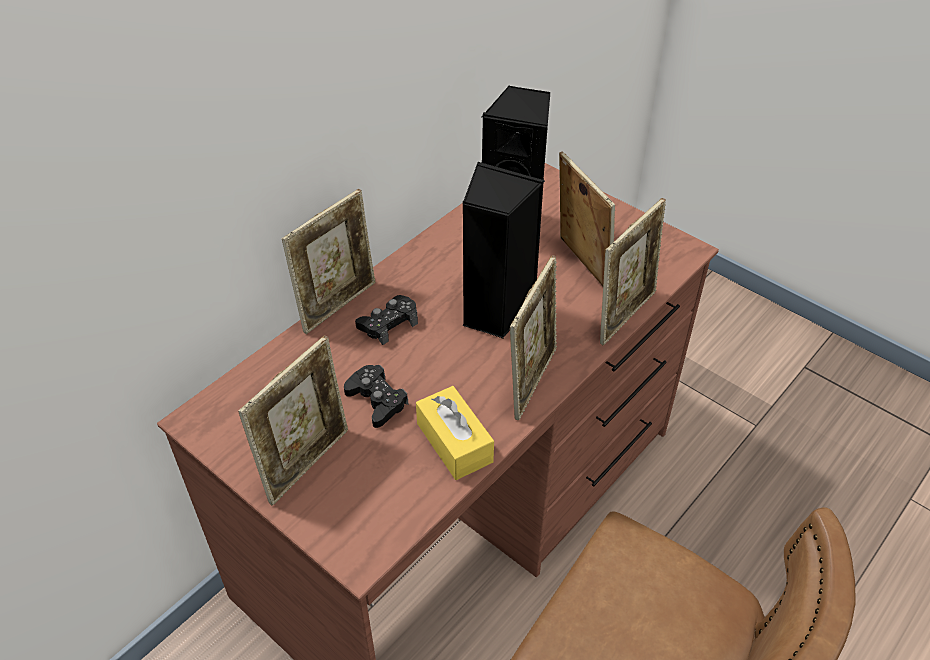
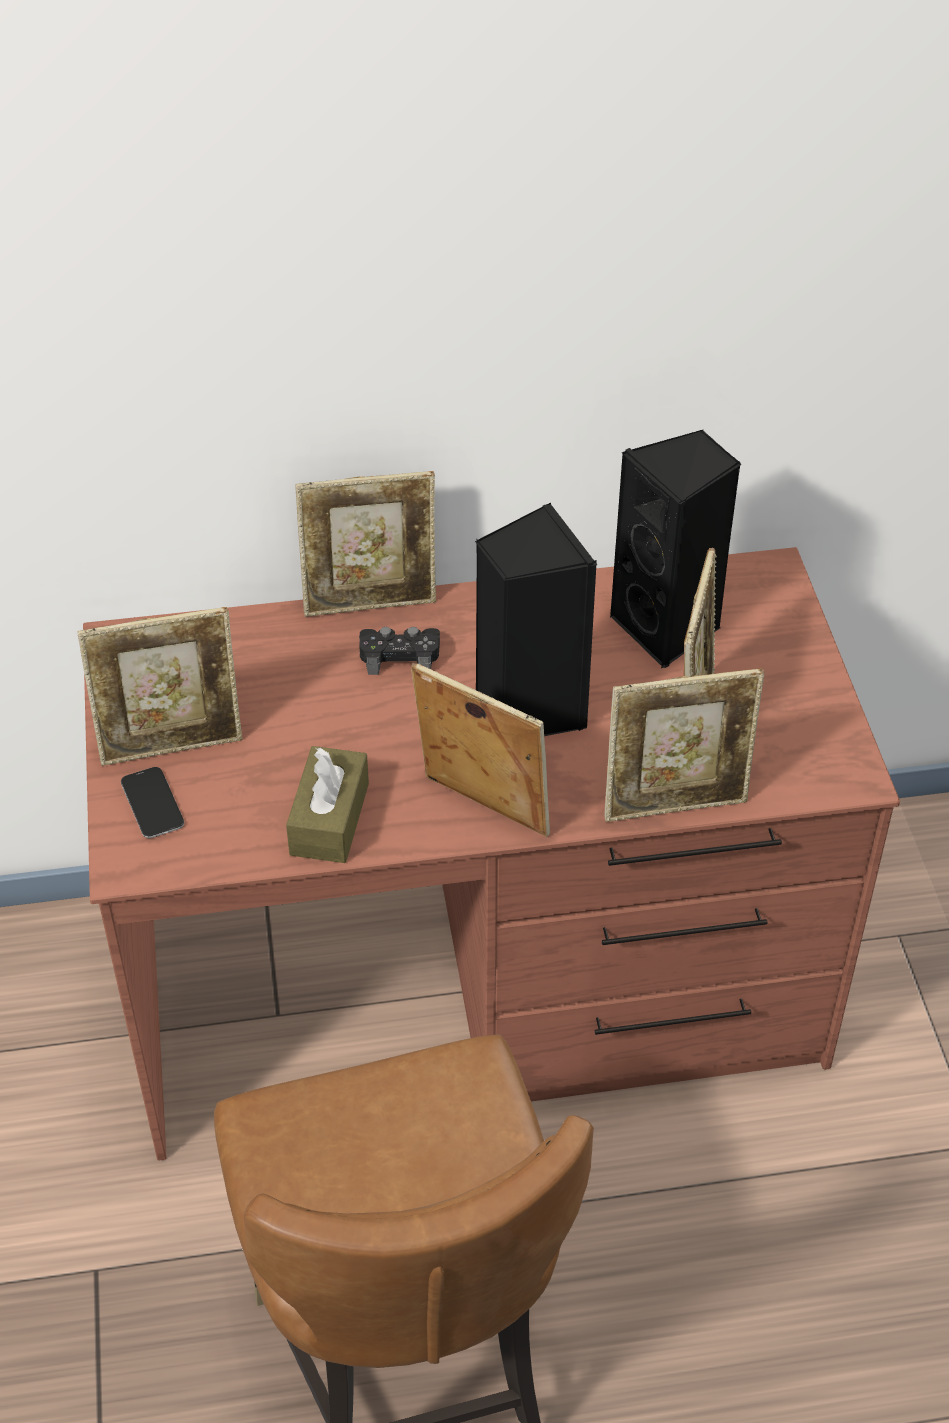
camera: 40 degrees right, 0 degrees up
(333, 507) = (152, 804): none -> phone
(377, 400) = (301, 728): black game controller -> none
(454, 442) = (329, 819): yellow tissue box -> brown tissue box
(532, 380) = (481, 809): picture frame -> picture frame turned 120 degrees counterclockwise

